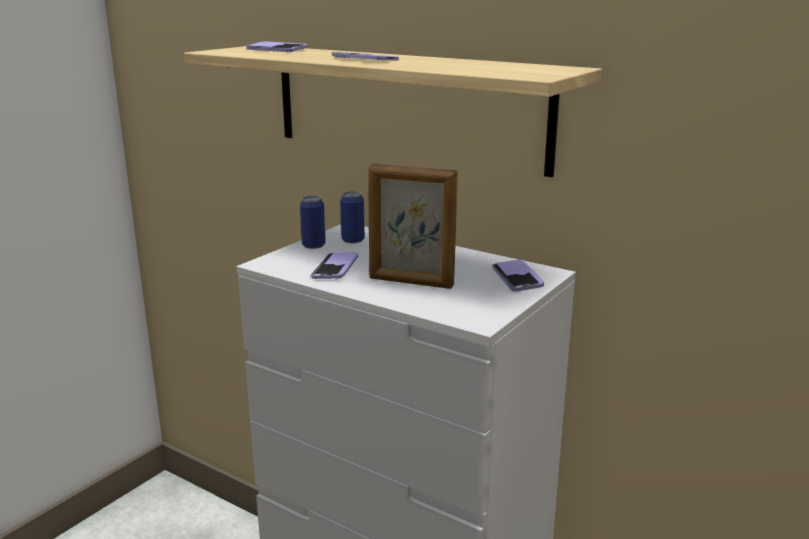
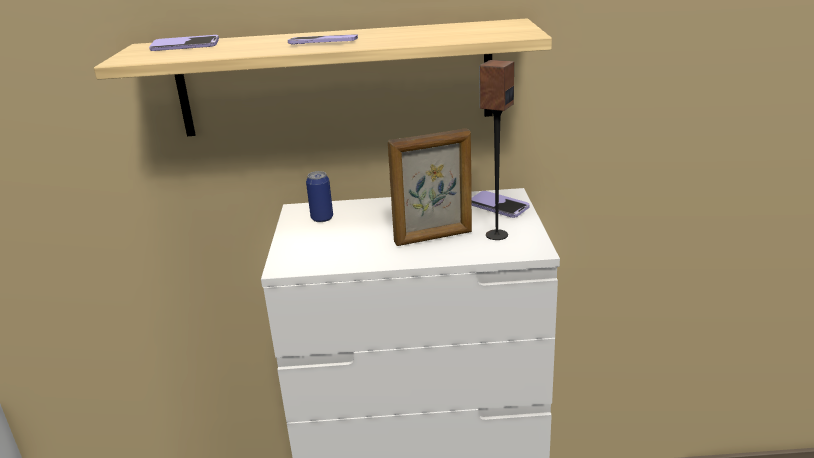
camera: 35 degrees left, 5 degrees up
(313, 245) = (297, 234): can -> none
(335, 268) = (353, 247): phone -> none
(468, 298) = (496, 235): none -> speaker

